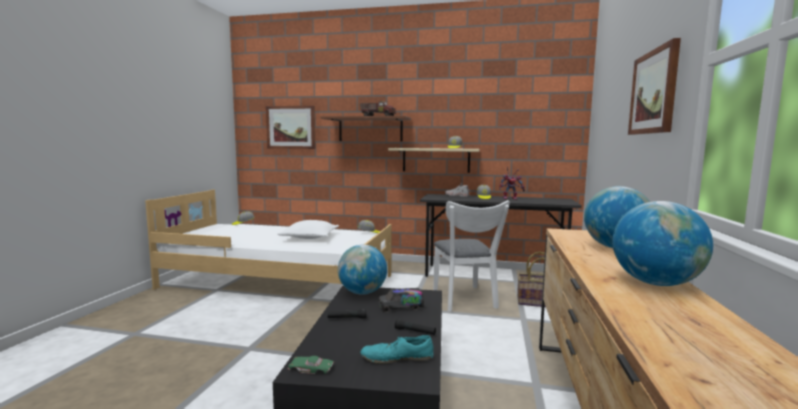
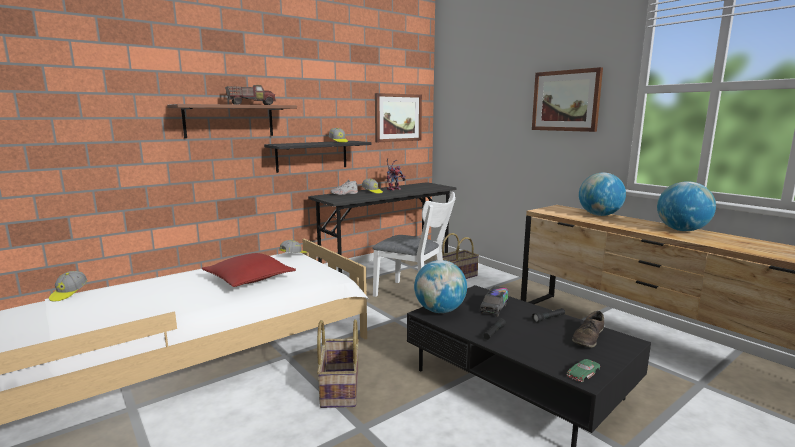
camera: 50 degrees left, 5 degrees up
(288, 325) = (339, 388): none -> basket
(291, 127) = (90, 119): picture -> picture (398, 117)
(310, 237) = (249, 279): white pillow -> red pillow
(397, 357) = (588, 337): turquoise shoe -> brown shoe
(436, 160) = (312, 156): beige shelf -> black shelf

